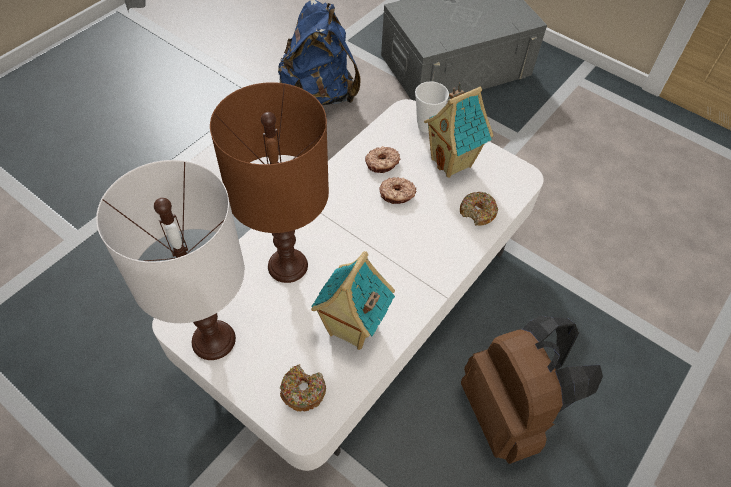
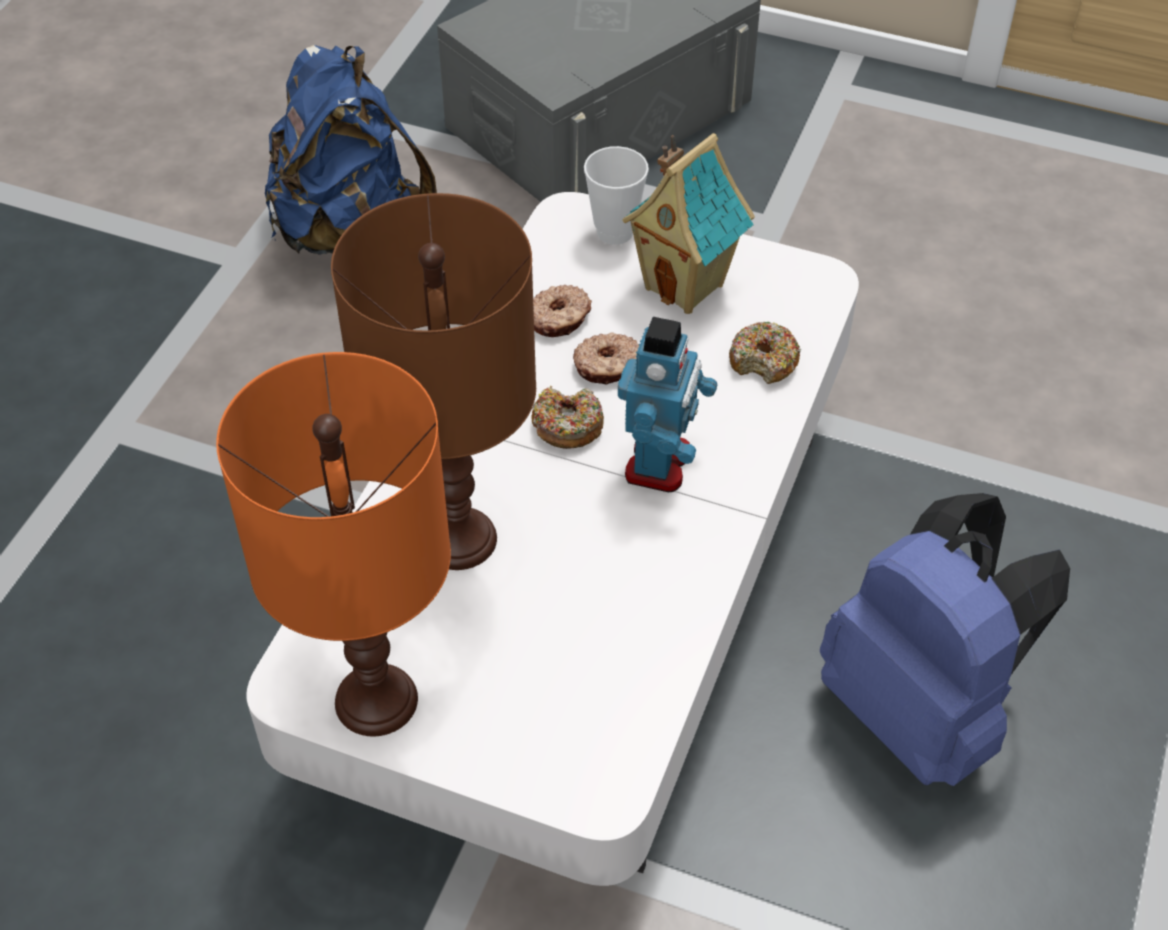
camera: 15 degrees left, 5 degrees down
(214, 340) = (377, 701): white table lamp -> orange table lamp
(303, 391) = (574, 737): donut -> donut (567, 426)
(351, 329) = (617, 614): toy house -> none
(403, 253) = (660, 464): none -> toy robot
(509, 413) = (921, 711): brown backpack -> blue backpack

